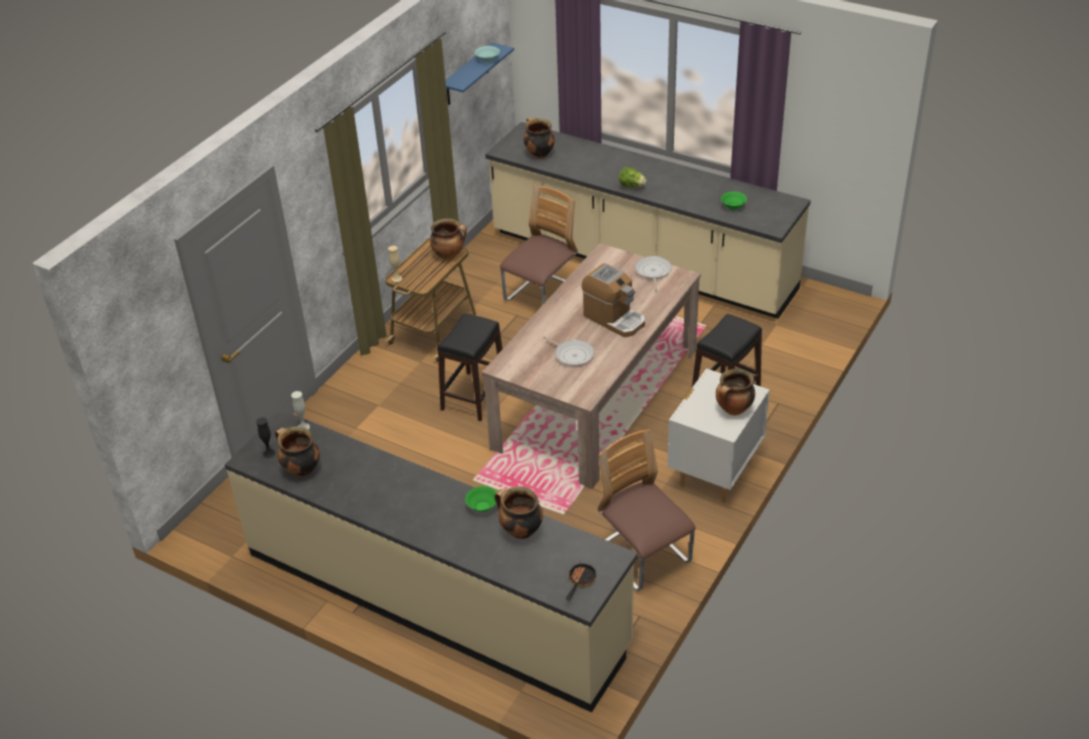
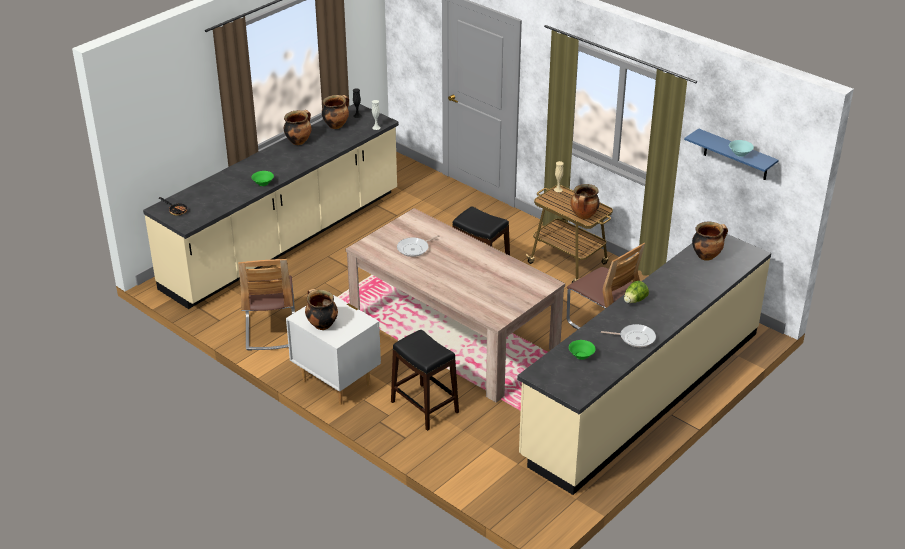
camera: 100 degrees right, 5 degrees down
(520, 531) = (232, 194): cooking pot -> cooking pot (298, 141)
(614, 318) = (451, 275): coffee machine -> none
(643, 557) = (270, 331): chair -> chair turned 105 degrees clockwise
(653, 272) = (509, 305): frying pan -> frying pan (635, 338)

